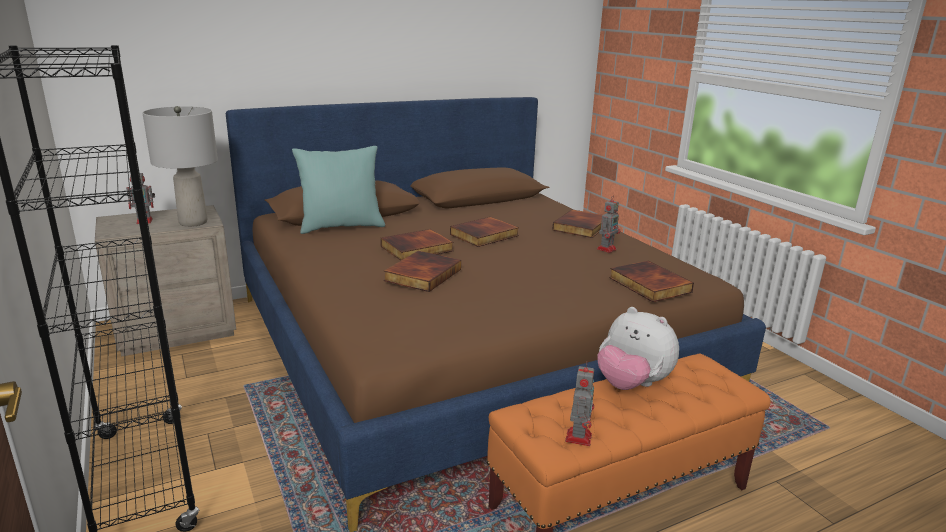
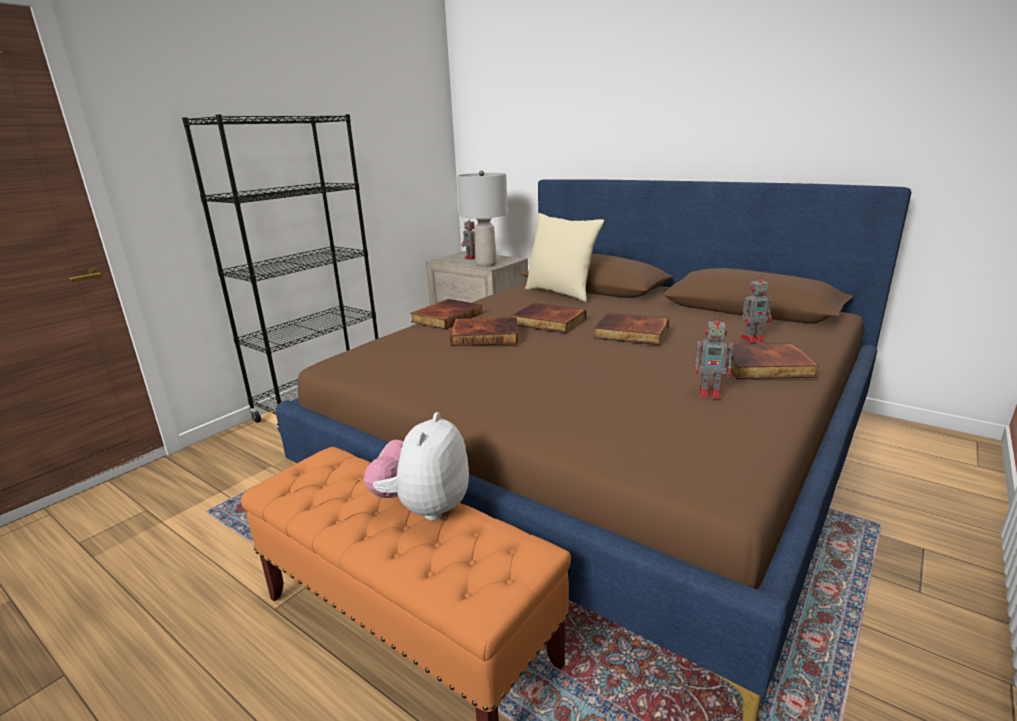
camera: 65 degrees right, 0 degrees up
(341, 227) = (561, 293): turquoise pillow -> beige pillow
(578, 436) = (297, 494): toy robot -> toy robot (753, 339)
(648, 285) = (623, 438): book -> book (446, 317)

